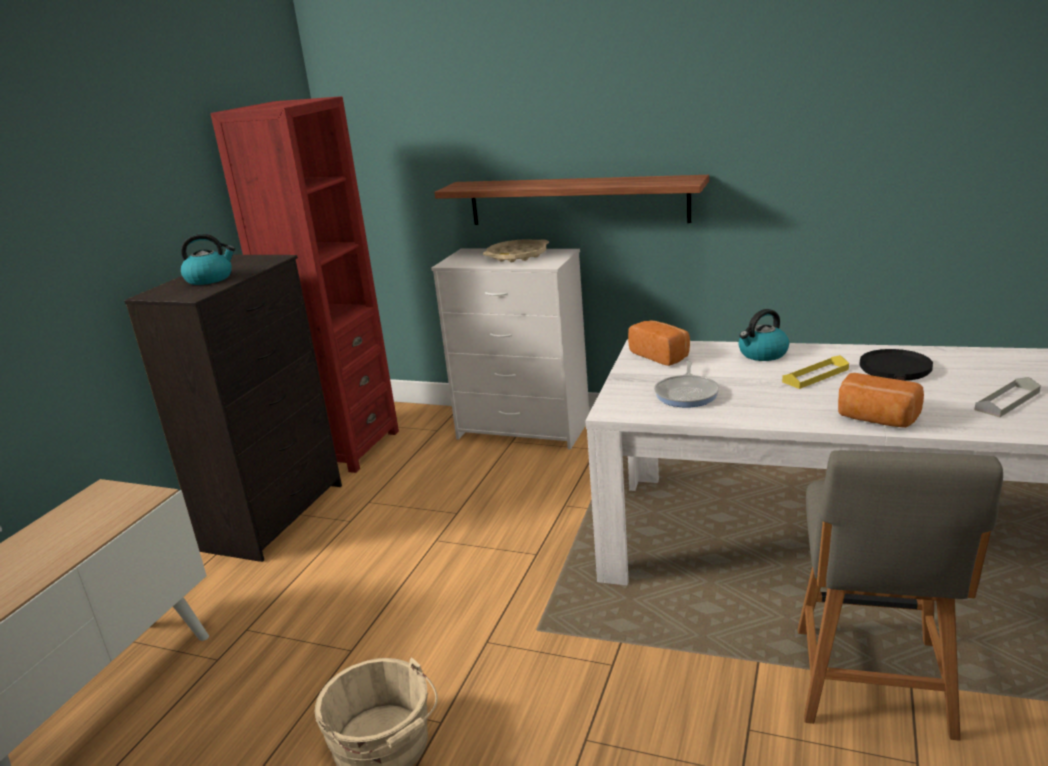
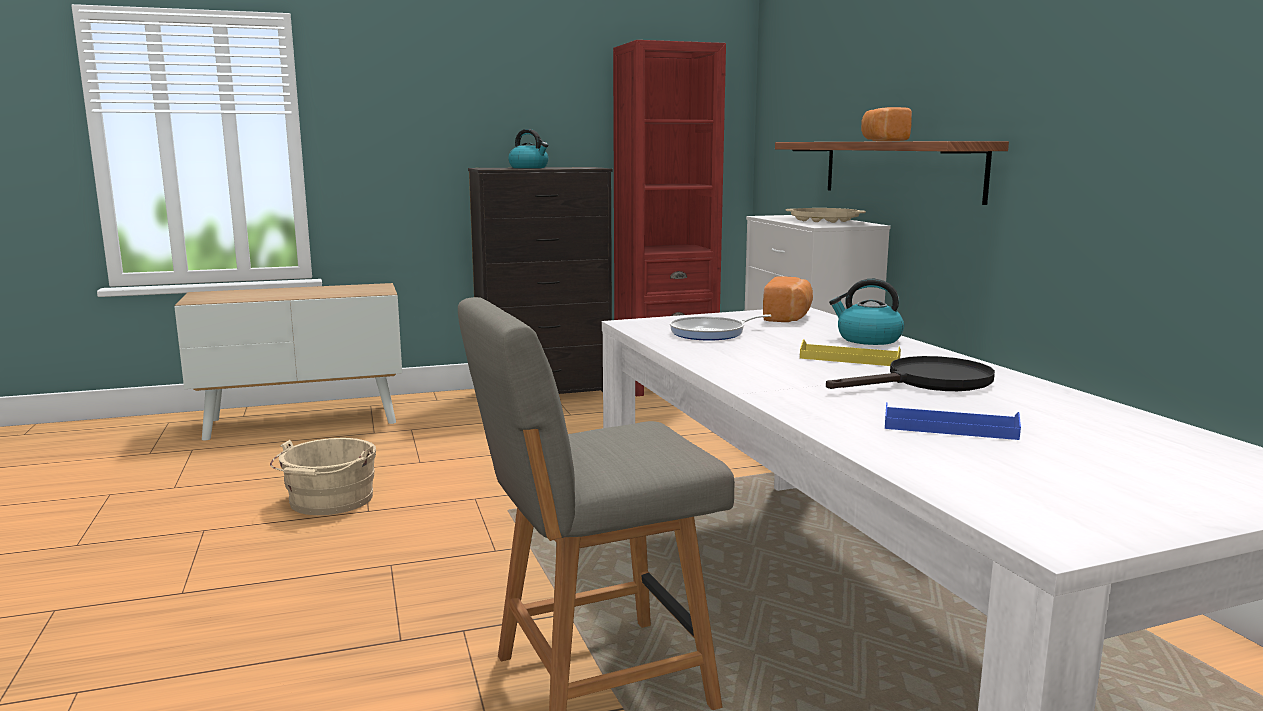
camera: 50 degrees right, 10 degrees down
(876, 419) = (772, 387): bread -> bread (883, 141)
(1007, 401) = (949, 428): grey tray -> blue tray

